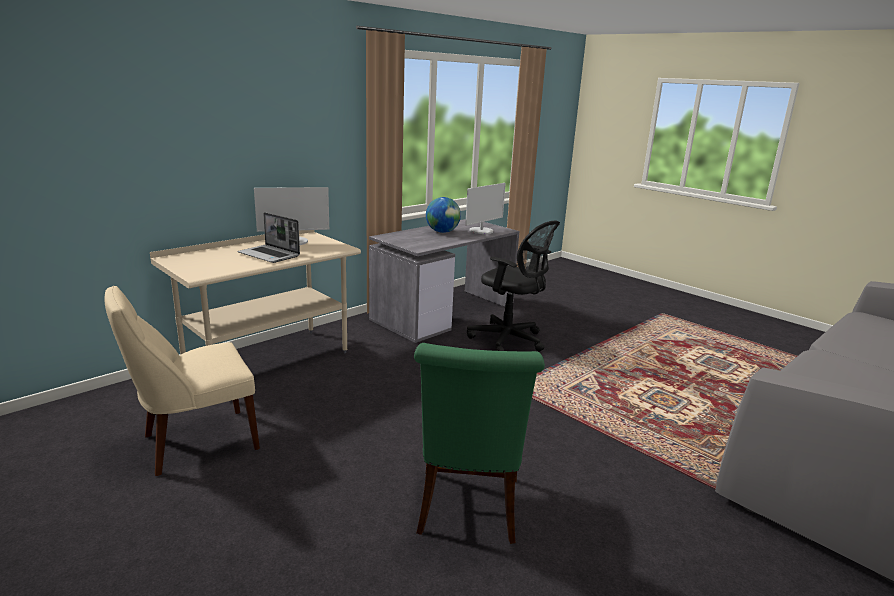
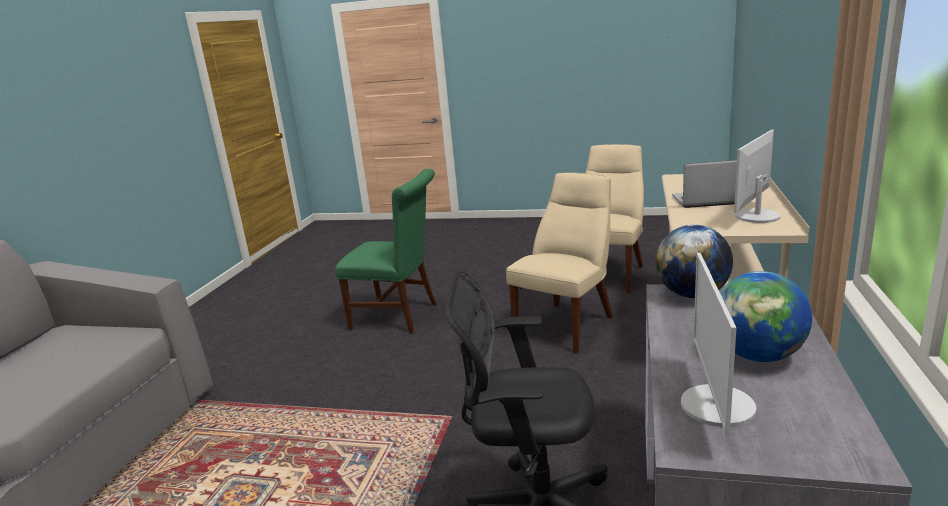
camera: 150 degrees right, 0 degrees up
(341, 410) = (567, 325): none -> beige chair
(412, 245) = (692, 294): none -> globe
(468, 510) = (399, 316): green chair -> green chair turned 135 degrees clockwise

